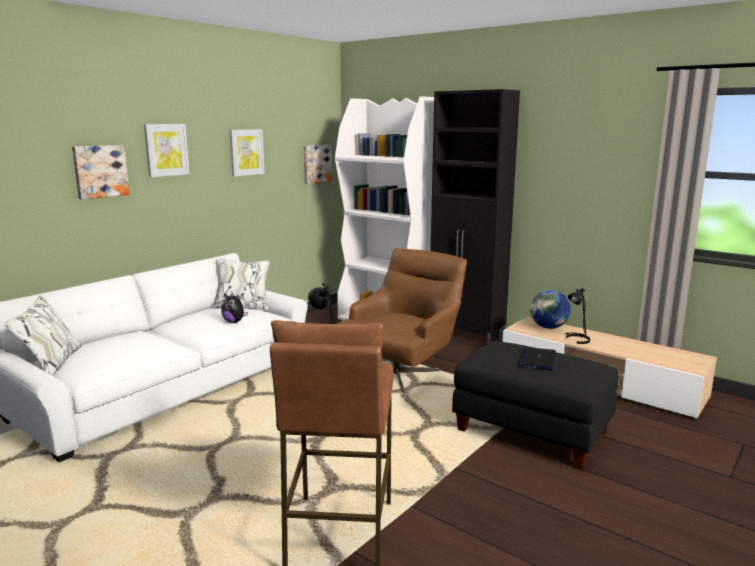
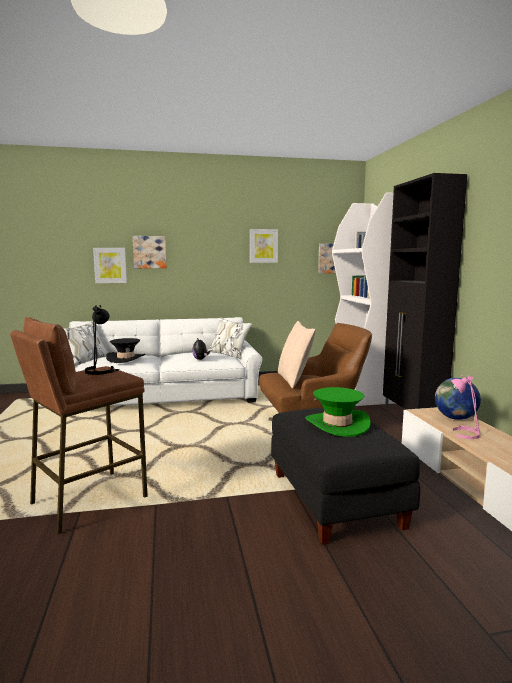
camera: 40 degrees right, 5 degrees down
(129, 345) = (126, 359): none -> black hat
(166, 150) = (197, 241): picture -> picture (110, 265)
(391, 323) = (294, 380): none -> beige pillow
(538, 359) = (337, 424): laptop -> green hat
(576, 339) = (464, 433): black table lamp -> pink table lamp

